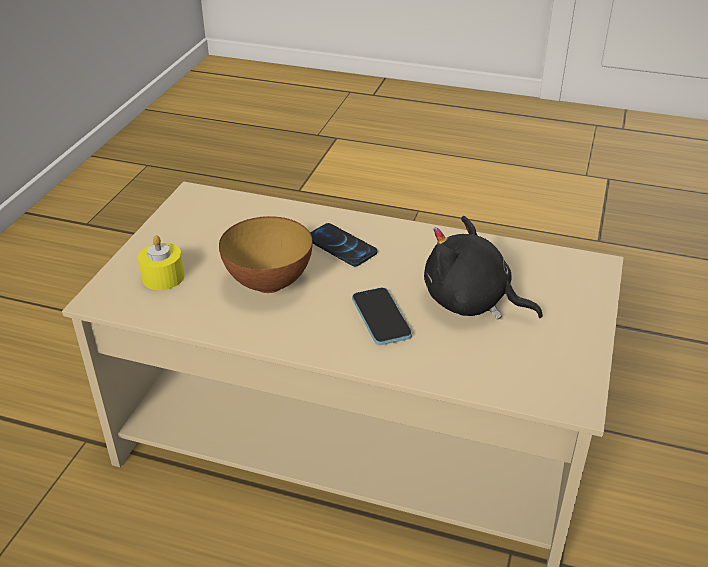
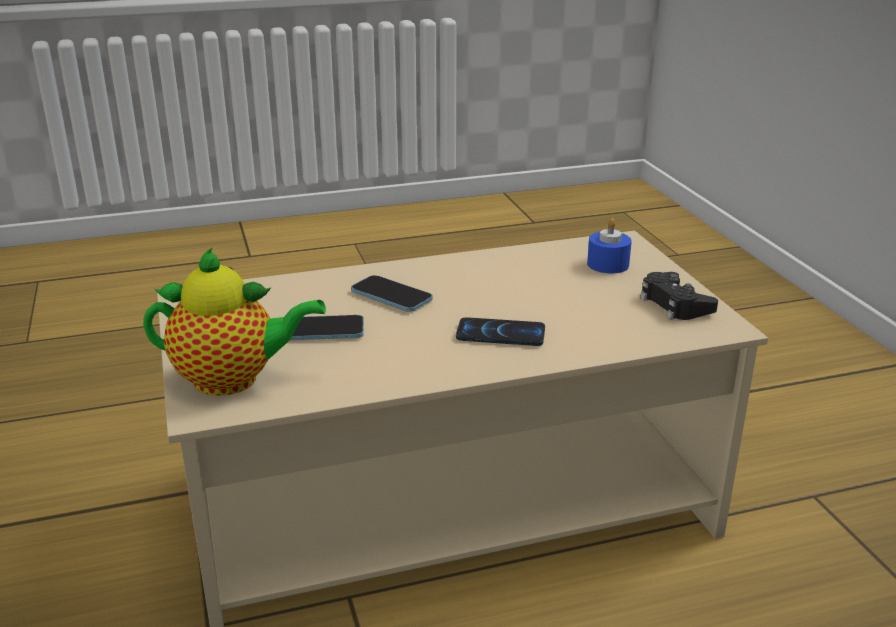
camera: 145 degrees right, 10 degrees down
(163, 277) = (608, 264): yellow candle -> blue candle
(189, 222) = (675, 304): none -> black game controller
(269, 283) = (518, 287): bowl -> none
(471, 302) = (320, 331): black plush toy -> phone
(564, 281) = (233, 379): none -> teapot

